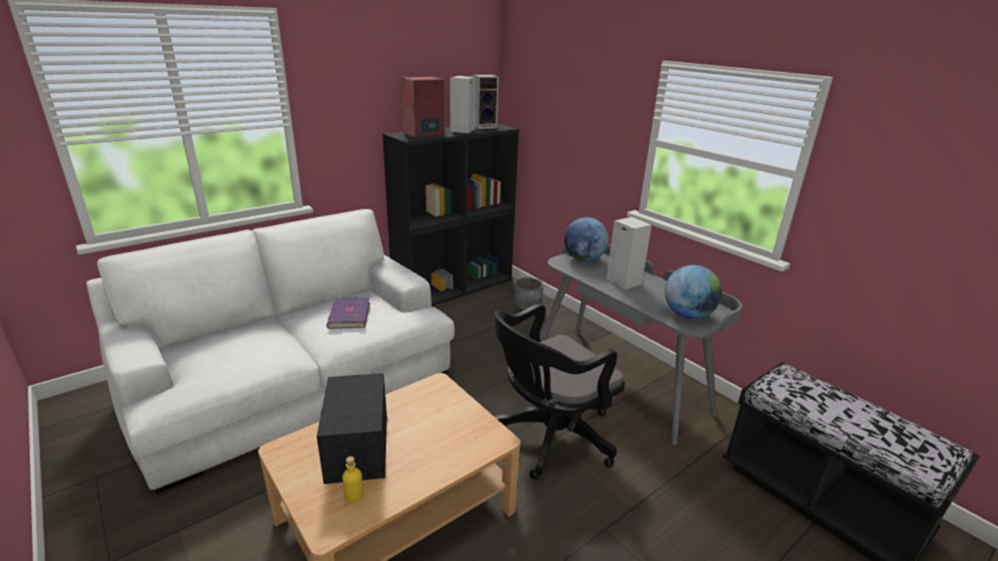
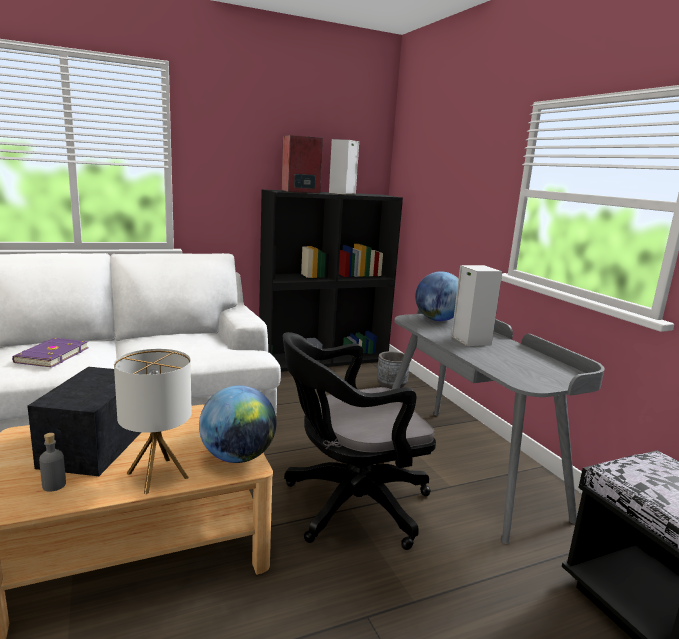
camera: 15 degrees right, 10 degrees down
(348, 315) = (174, 343): purple book -> purple book (51, 355)
(354, 496) = (54, 485): yellow bottle -> grey bottle
(432, 465) = (157, 475): none -> table lamp
(485, 126) = (369, 194): speaker -> none
(687, 315) = (531, 374): globe -> globe (238, 457)

